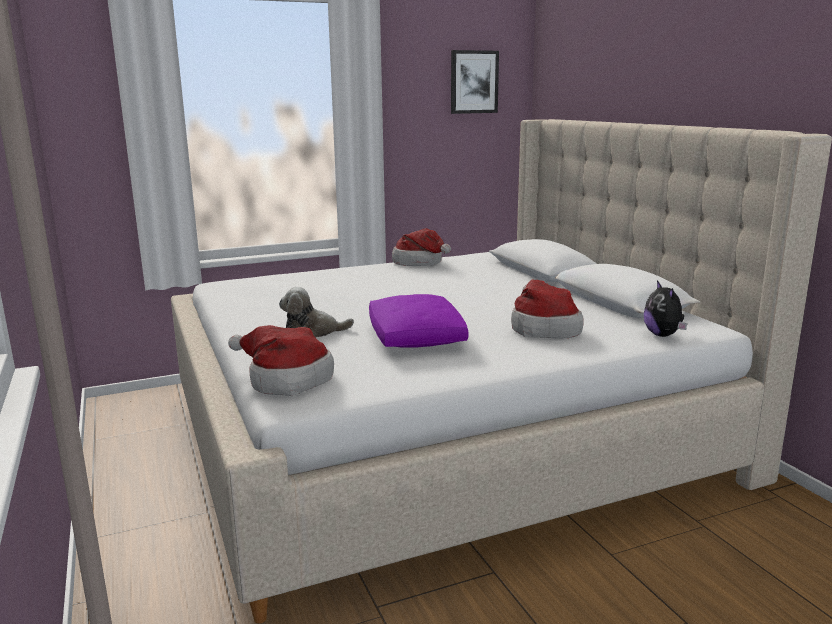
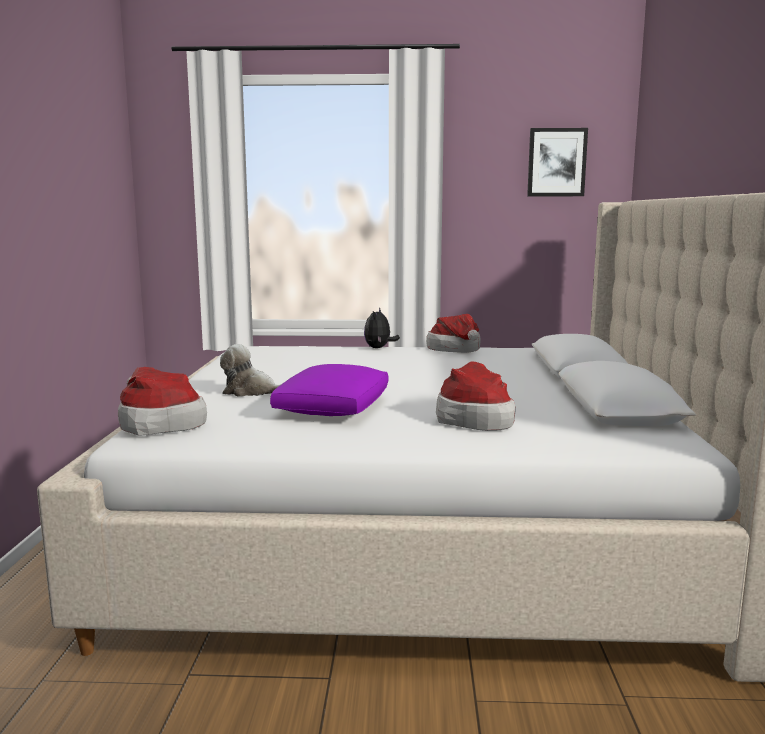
camera: 25 degrees right, 5 degrees down
(663, 335) = (608, 445): plush toy -> plush toy (379, 348)

